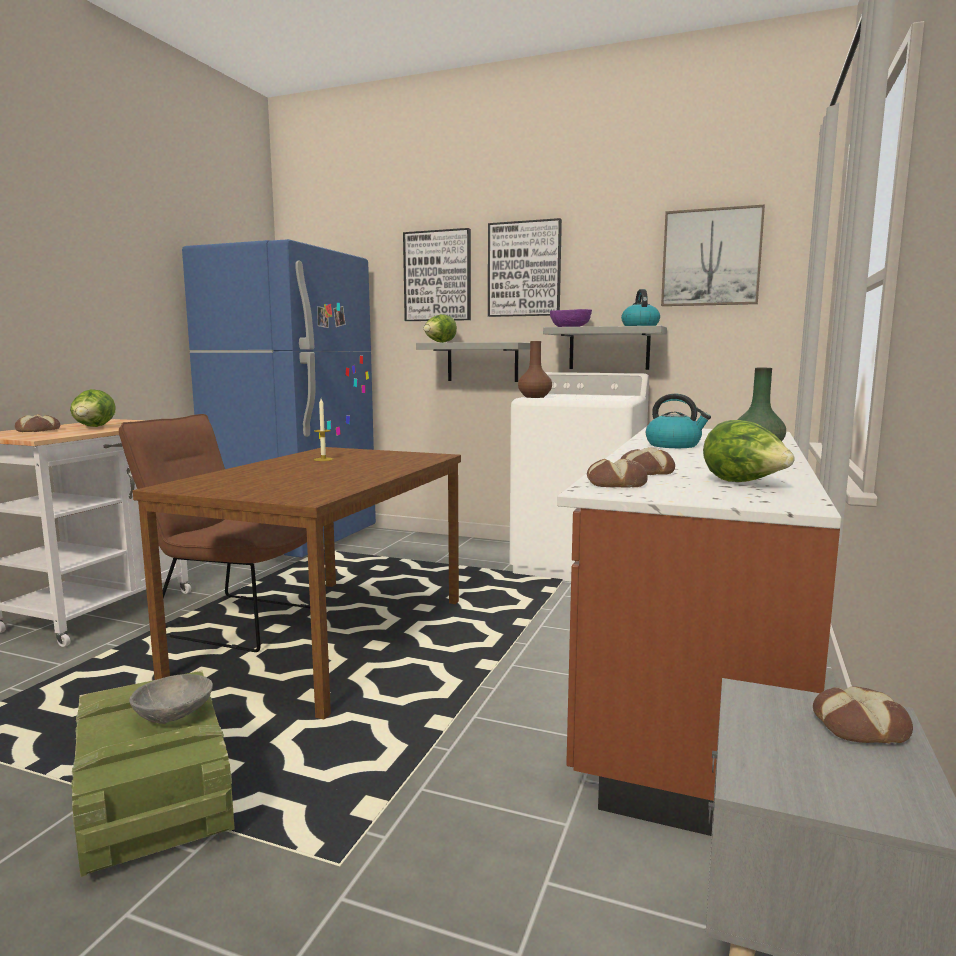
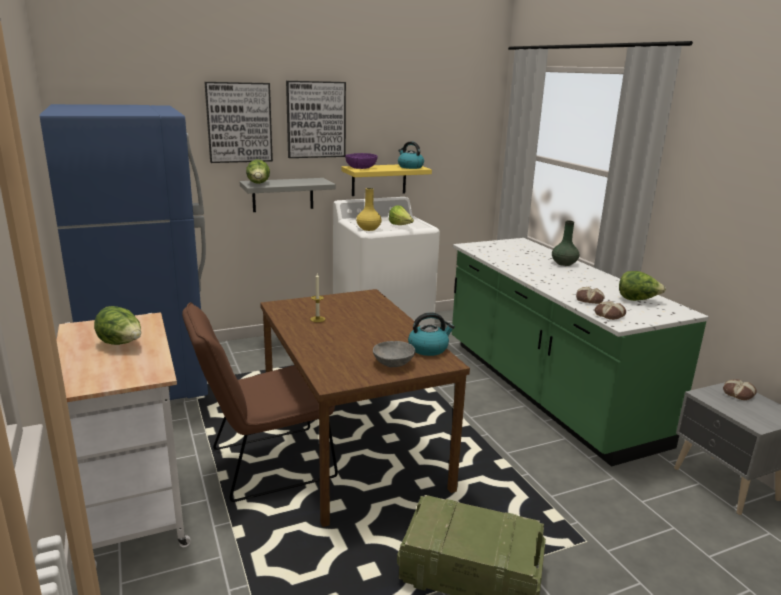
camera: 45 degrees left, 10 degrees up
(39, 430) = (94, 365): bread -> none
(175, 716) = (477, 521): grey bowl -> grey bowl (394, 363)
(534, 397) = (368, 229): brown vase -> yellow vase
(584, 398) = (401, 226): none -> lettuce
(609, 348) = (379, 179): grey shelf -> yellow shelf
(674, 445) = (528, 267): kettle -> kettle (428, 348)
(693, 680) = (545, 390): brown counter -> green counter
(711, 257) = (441, 117): picture -> none

